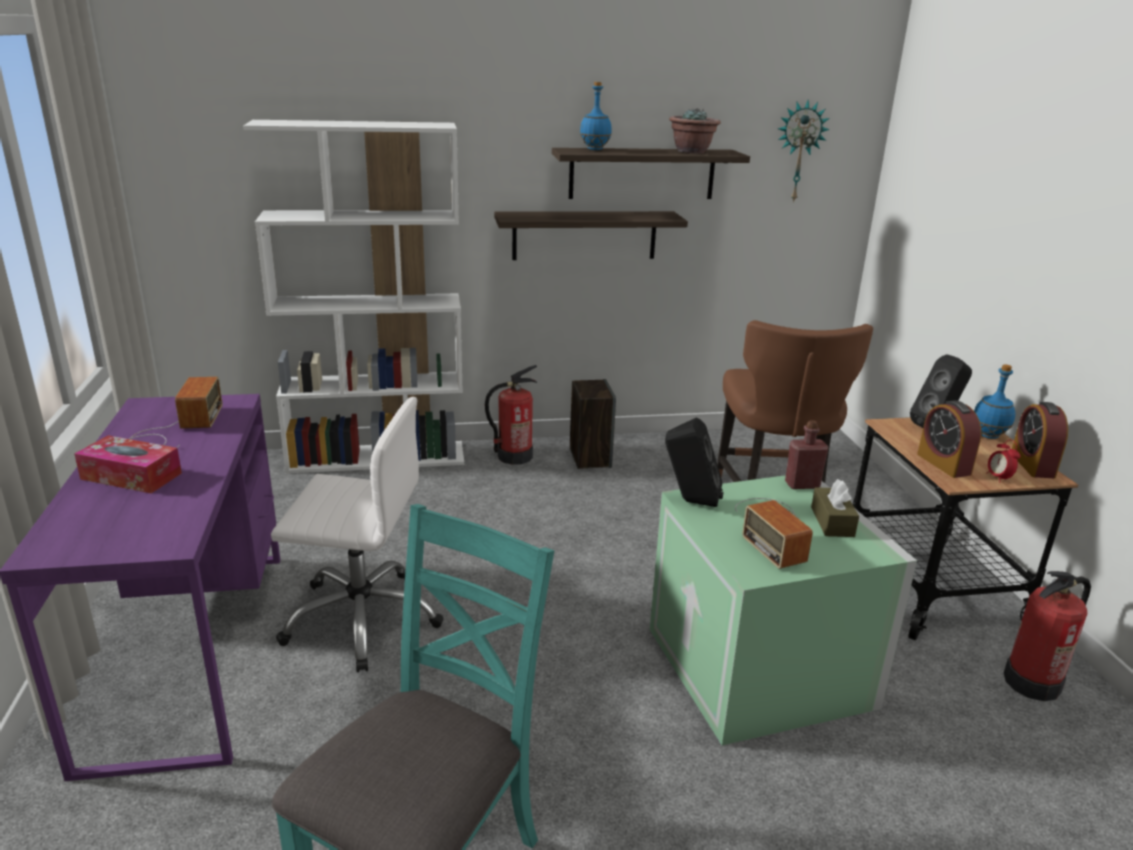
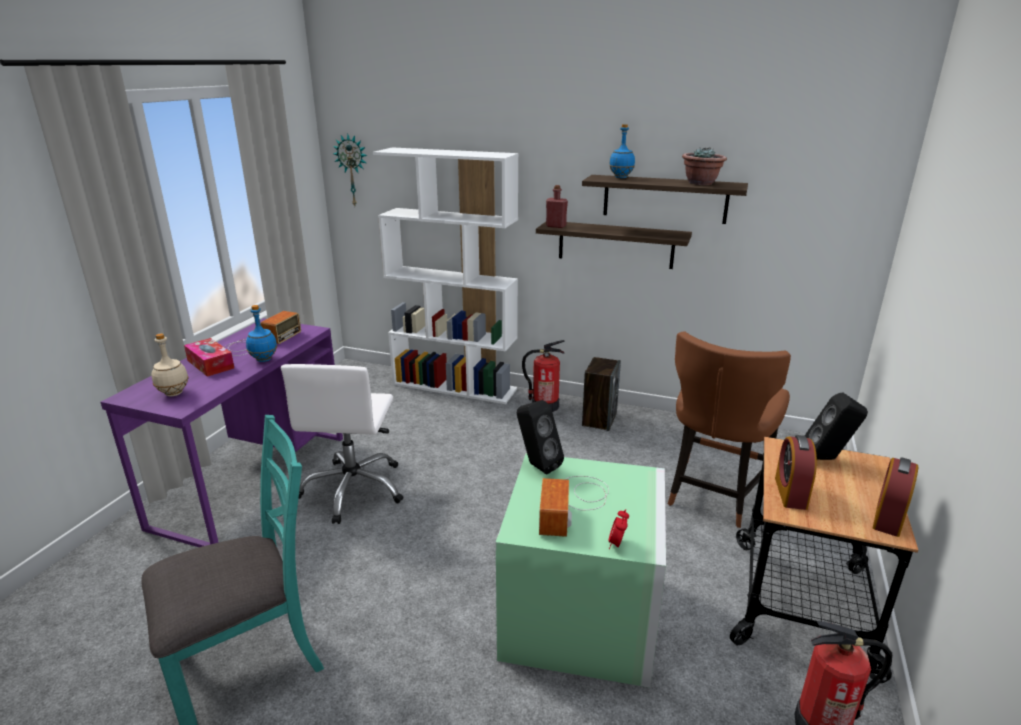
camera: 30 degrees right, 0 degrees up
(127, 528) = (174, 393): none -> beige bottle
(362, 618) = (354, 489): white office chair -> white office chair turned 60 degrees clockwise
(798, 151) = (813, 187): wall clock -> wall clock (353, 170)
(802, 484) = (642, 476): red bottle -> red bottle (556, 226)
(832, 522) = (630, 513): brown tissue box -> none
(988, 436) = (875, 480): blue bottle -> blue bottle (263, 360)
(998, 478) = (832, 520): alarm clock -> alarm clock (617, 544)

